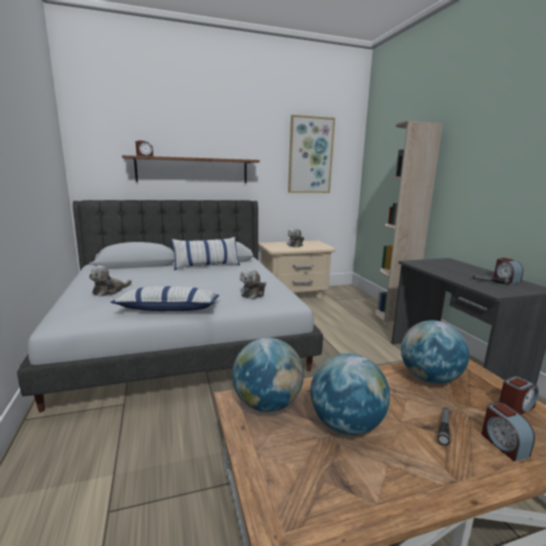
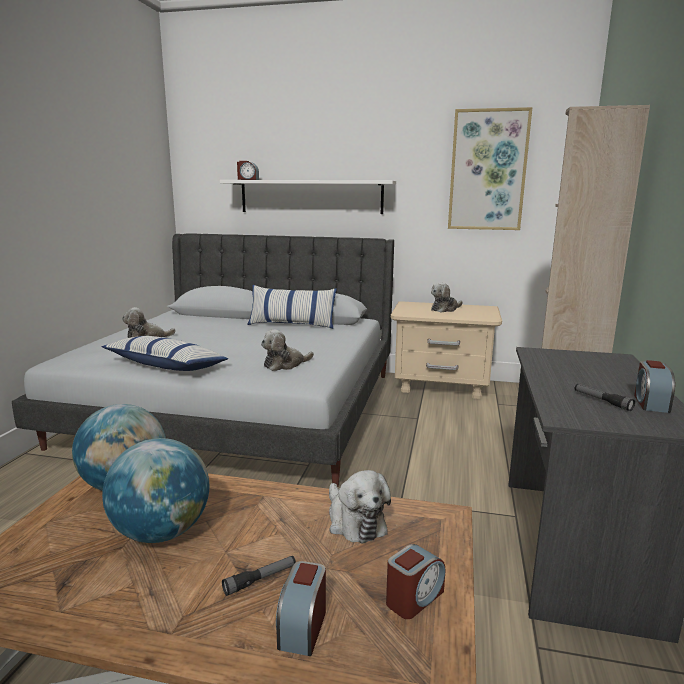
camera: 30 degrees right, 0 degrees up
(193, 170) = (311, 196): brown shelf -> white shelf
(429, 378) = (354, 521): globe -> plush toy
(515, 407) = (414, 598): alarm clock -> alarm clock turned 45 degrees counterclockwise

